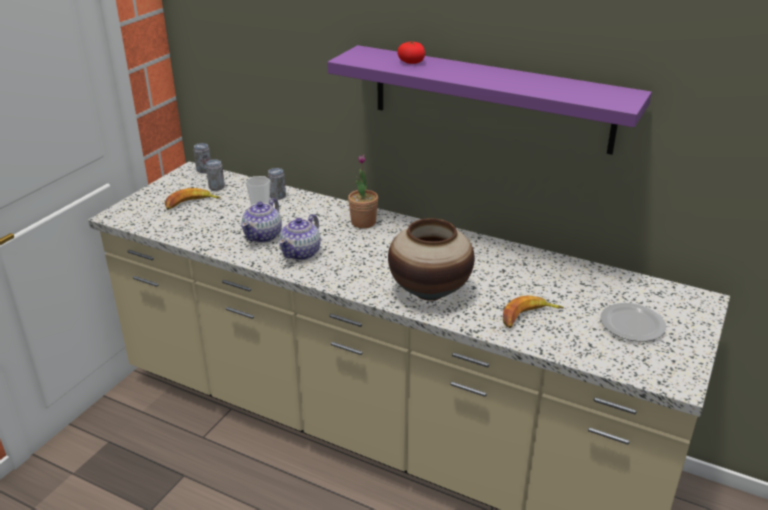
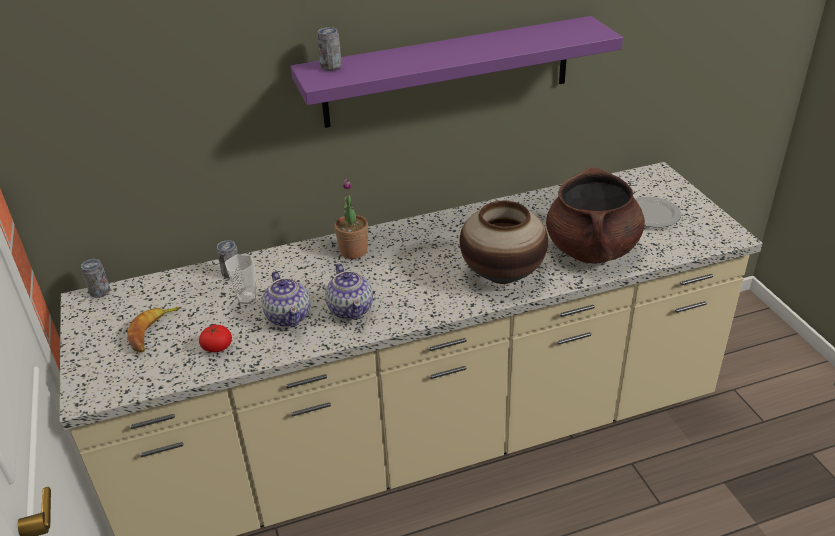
camera: 45 degrees left, 5 degrees up
(216, 187) = (150, 301): can -> can (331, 67)
(411, 62) = (380, 62): tomato -> tomato (217, 347)
(528, 317) = (591, 249): banana -> brown cooking pot

